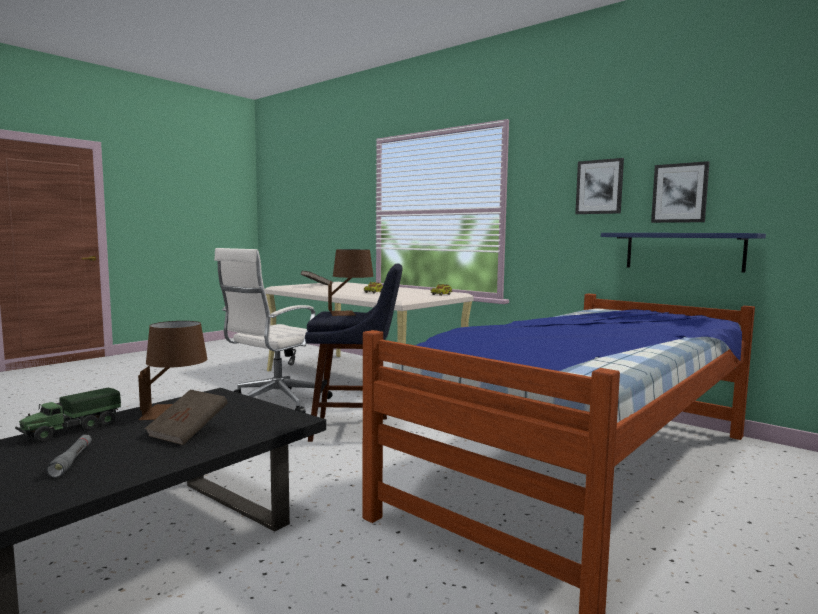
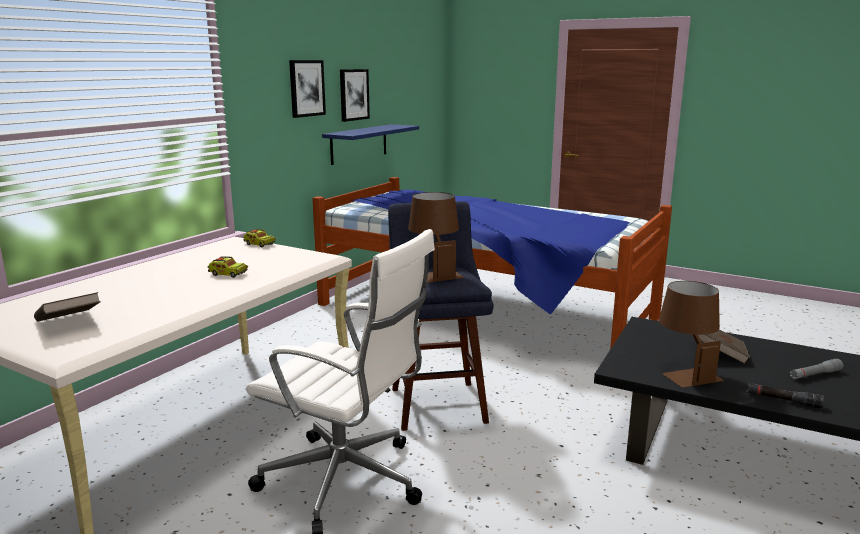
camera: 100 degrees left, 10 degrees up
(71, 430) = (783, 400): toy truck -> black flashlight

